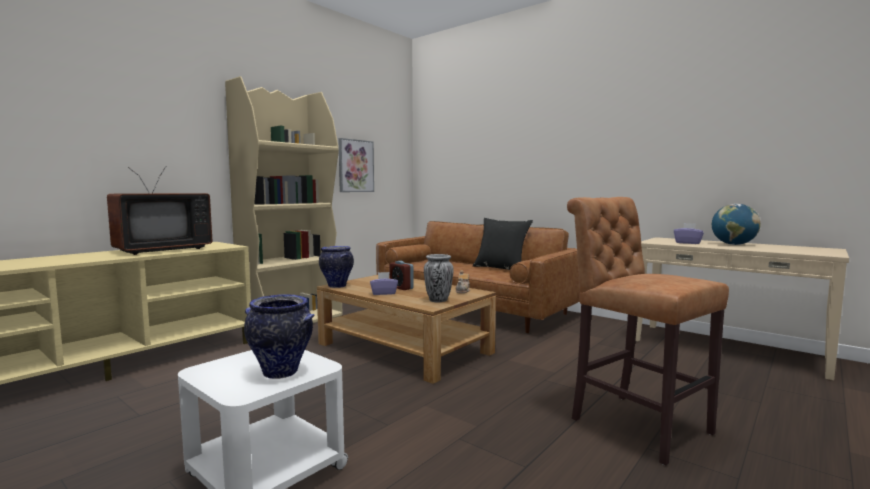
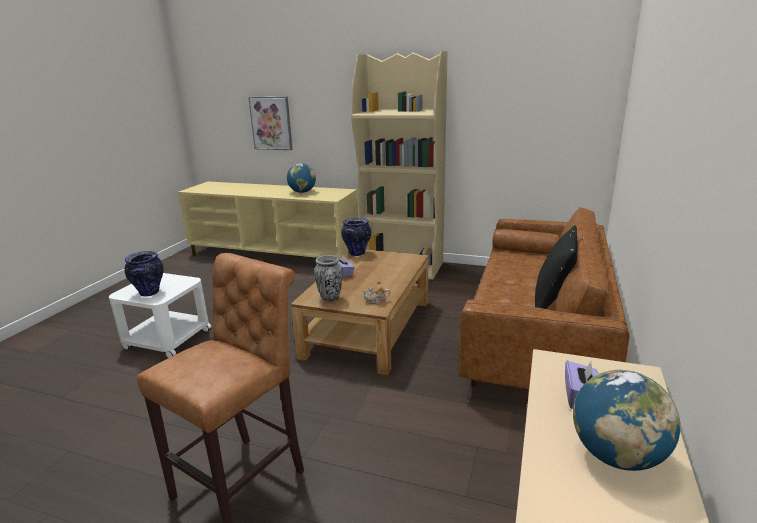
camera: 70 degrees right, 15 degrees up
(160, 250) = (302, 192): television -> globe
(355, 166) = (512, 124): picture -> picture (271, 123)
(401, 288) = (369, 275): alarm clock -> none

